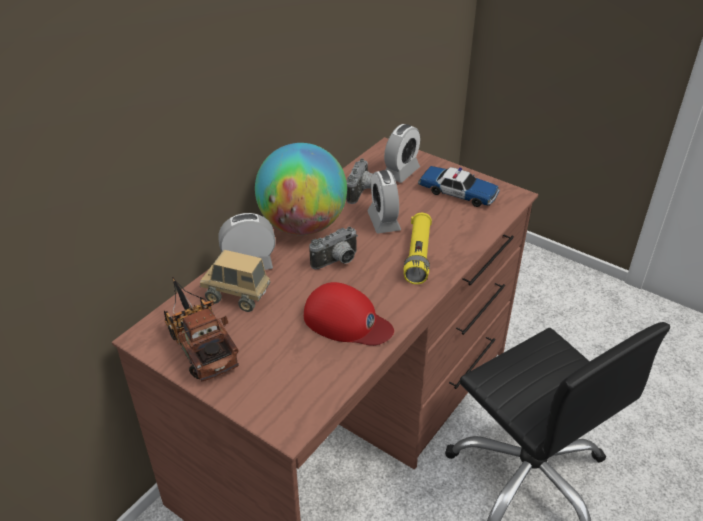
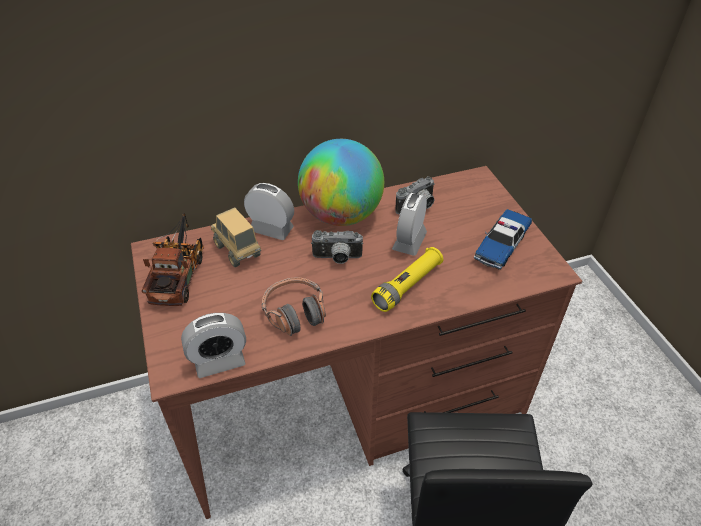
camera: 35 degrees right, 5 degrees up
(347, 321) = (295, 313): red cap -> headphones
(401, 172) = (468, 203): alarm clock -> alarm clock (219, 361)
(458, 193) = (502, 245): toy car -> toy car turned 60 degrees clockwise

